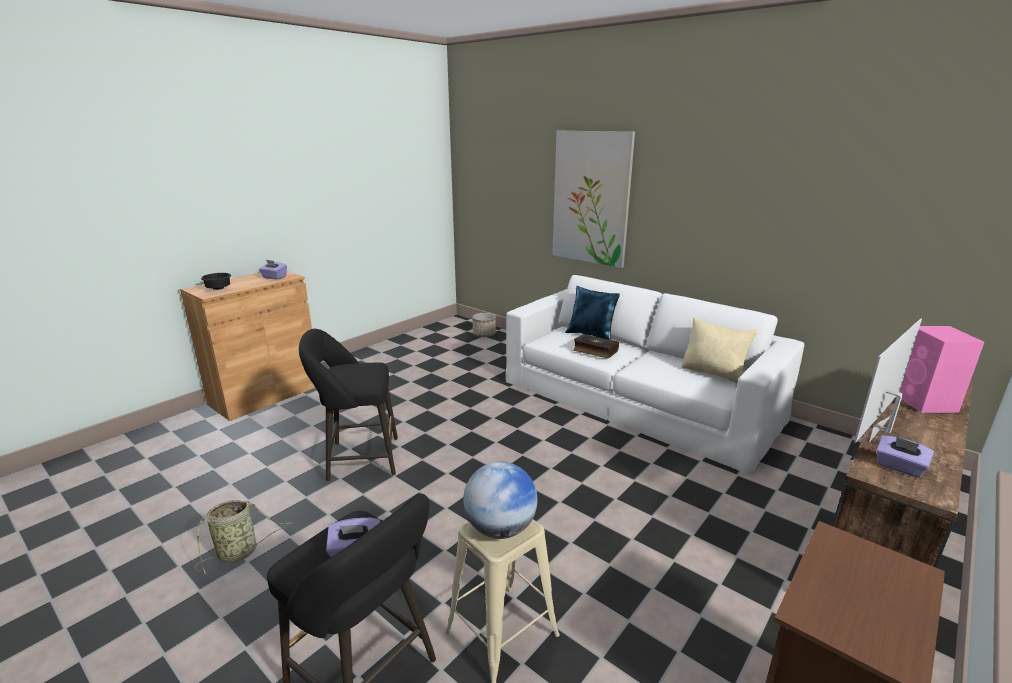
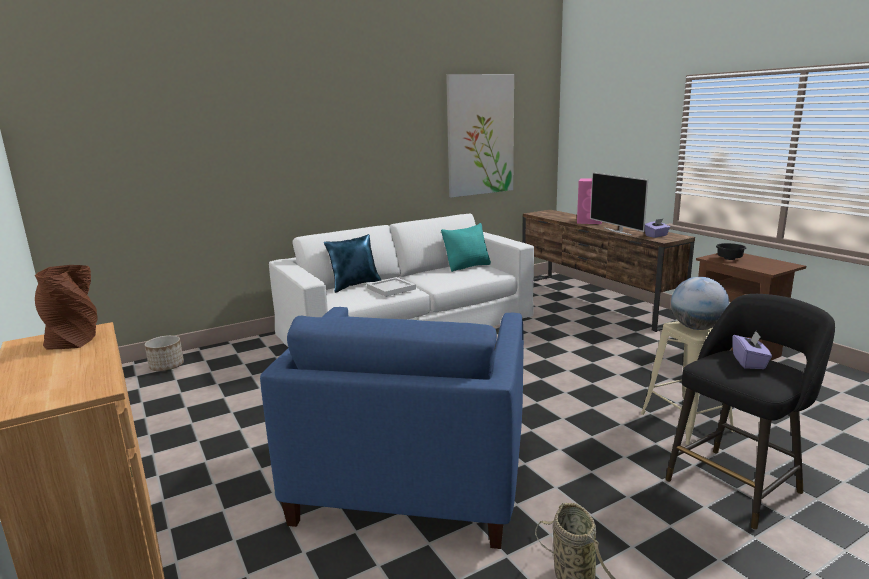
camera: 70 degrees left, 5 degrees down
(218, 288) = (64, 383): black bowl -> black bowl (728, 259)
(274, 277) = (75, 341): purple tissue box -> brown vase
(358, 459) = (411, 479): black stool -> blue armchair
(591, 198) = (275, 155): picture -> picture (480, 135)
(595, 351) = (391, 289): book -> white tray
(713, 373) = (467, 266): beige pillow -> turquoise pillow

